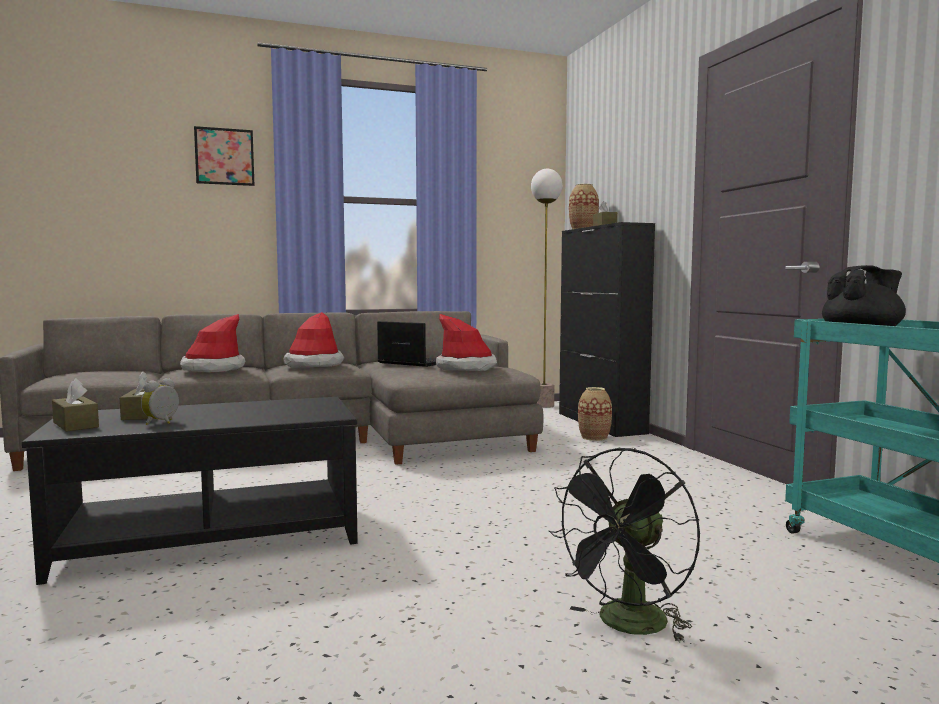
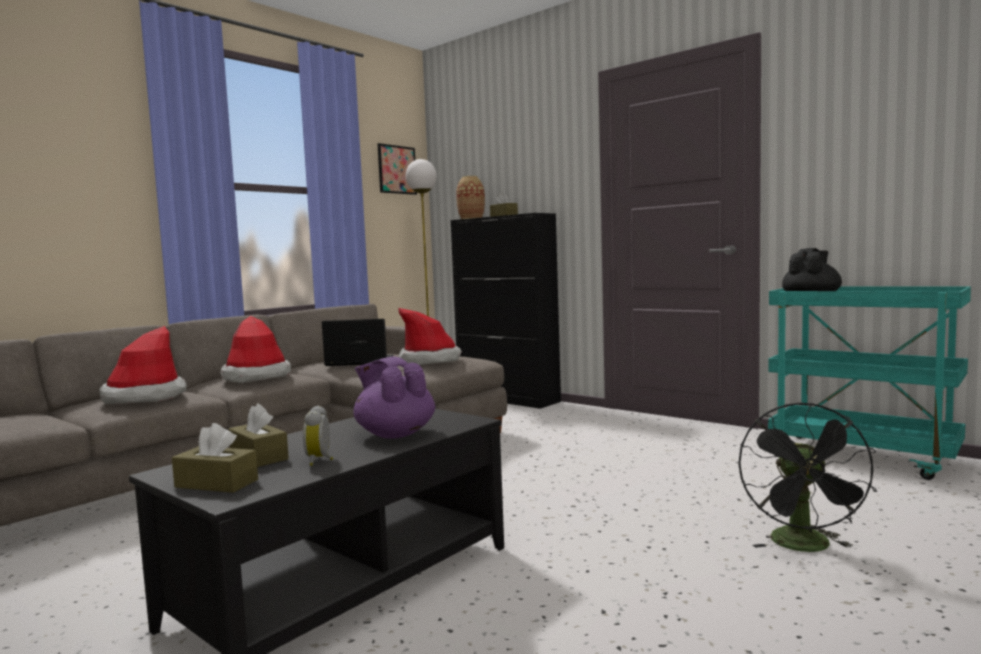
camera: 30 degrees left, 0 degrees up
(224, 156) = (80, 129): picture -> picture (397, 169)
(256, 415) = (395, 434): none -> purple teapot
(594, 437) = (525, 412): vase -> none

